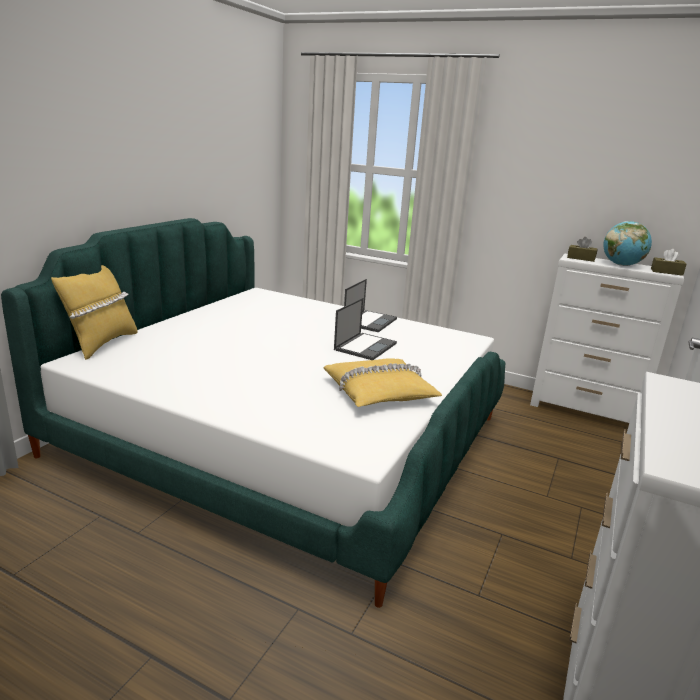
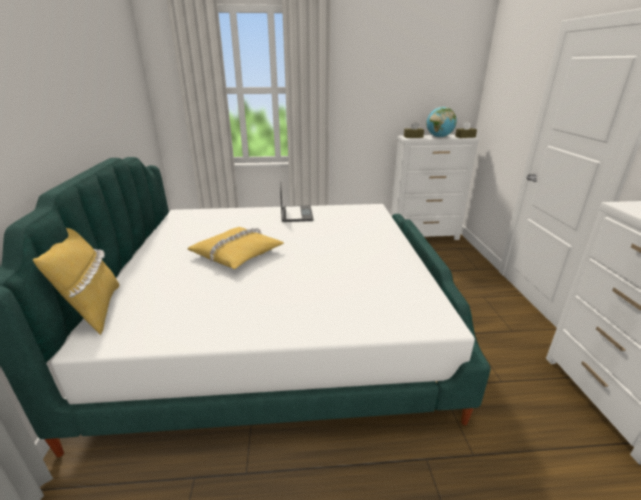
camera: 30 degrees left, 5 degrees up
(365, 346) = (321, 234): laptop -> none
(379, 392) = (379, 267): yellow pillow -> yellow pillow (237, 254)

